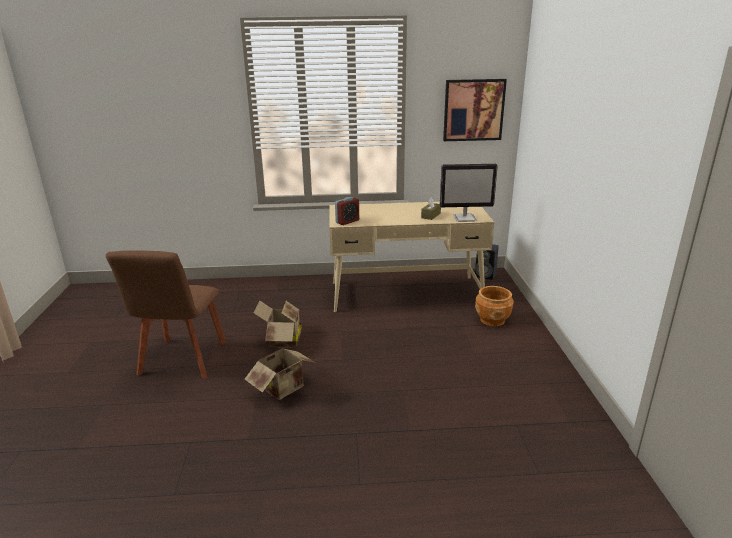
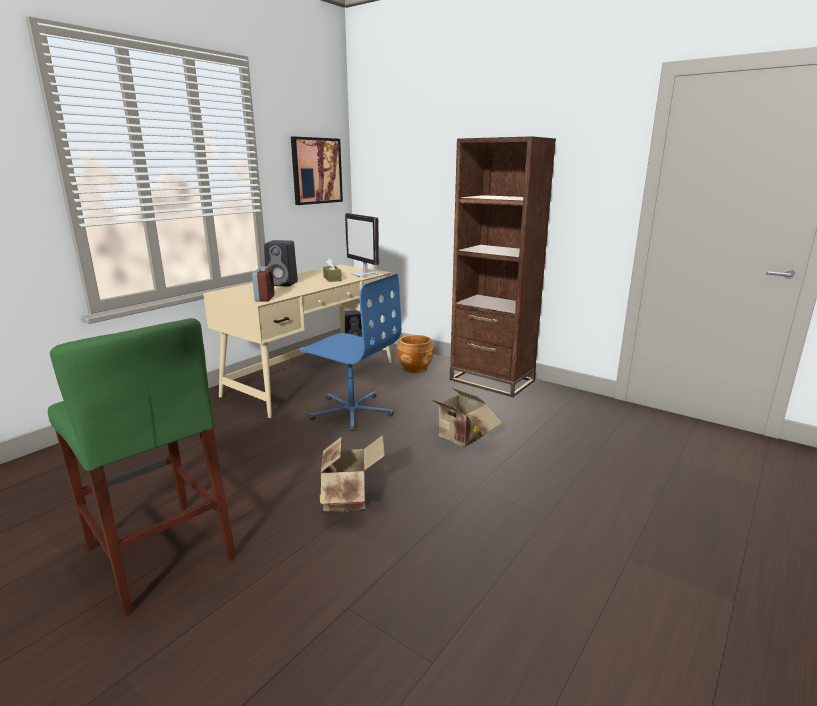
camera: 50 degrees left, 5 degrees down
(182, 361) = (160, 552): brown chair -> green stool
(282, 341) = (262, 465): cardboard box -> cardboard box (460, 438)
(384, 333) = (352, 411): none -> blue office chair
(388, 210) = (283, 284): none -> black speaker
(465, 218) = (365, 274): monitor -> monitor turned 105 degrees clockwise
(537, 363) = (491, 380): none -> brown bookcase

